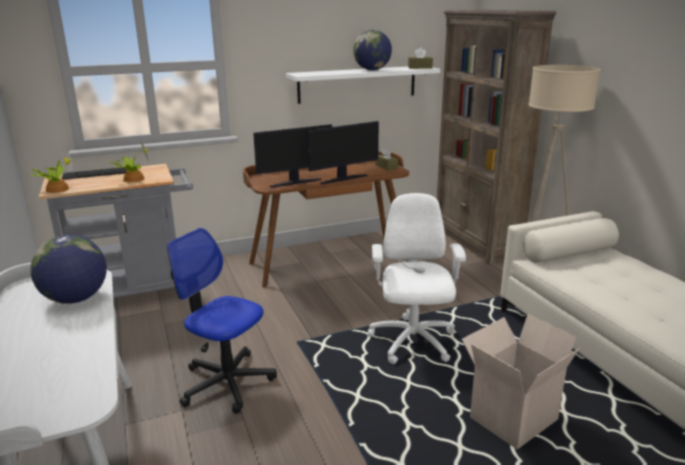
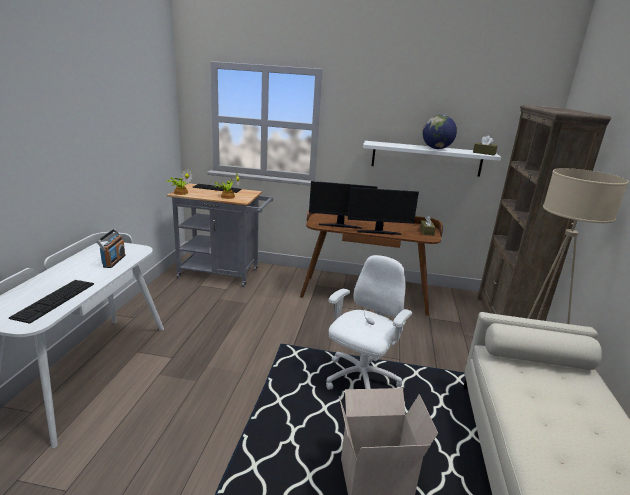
camera: 30 degrees right, 0 degrees up
(71, 369) = (54, 300): none -> keyboard
(76, 299) = (114, 261): globe -> radio
(227, 382) = (212, 351): office chair -> none

